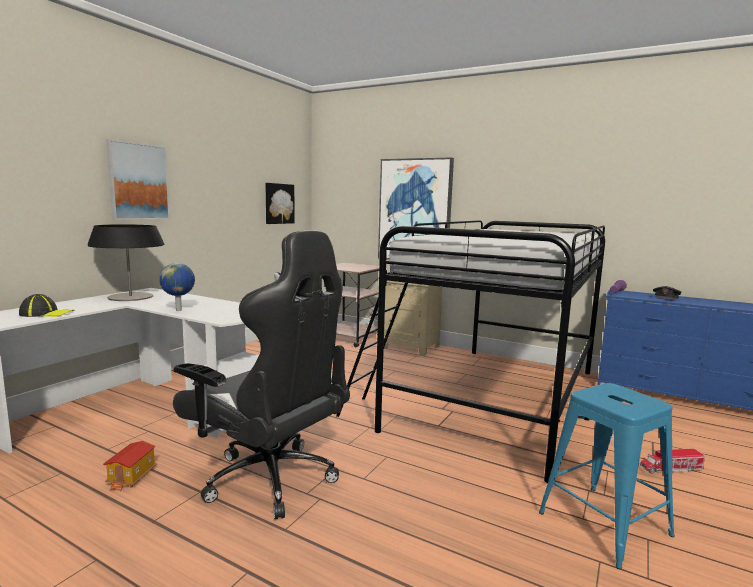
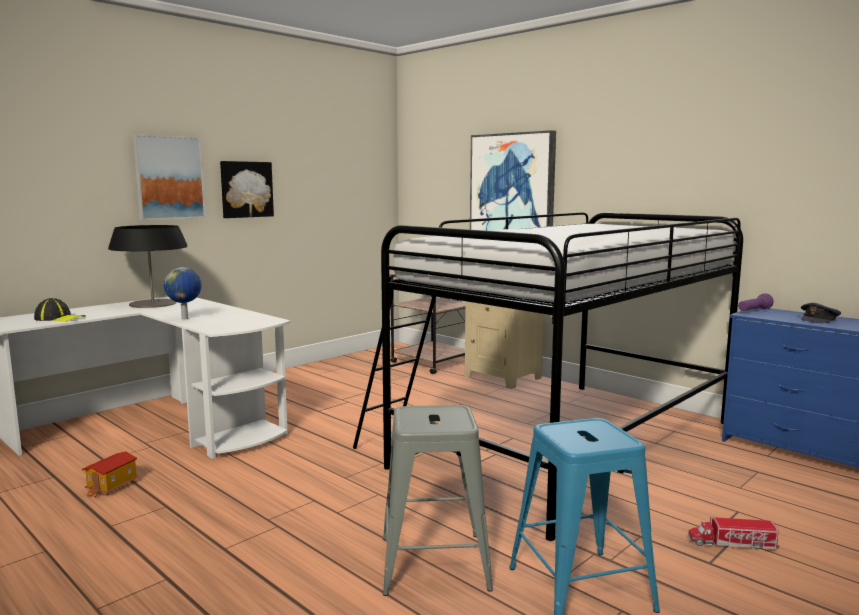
camera: 15 degrees right, 0 degrees up
(264, 476) = (236, 499): black office chair -> none
(278, 203) = (349, 195): picture -> picture (246, 189)
(477, 516) = (433, 562): none -> grey stool

